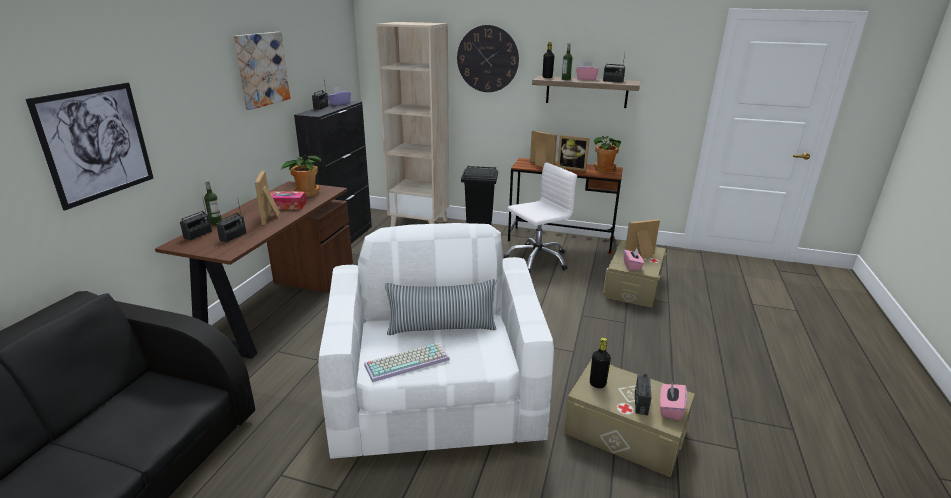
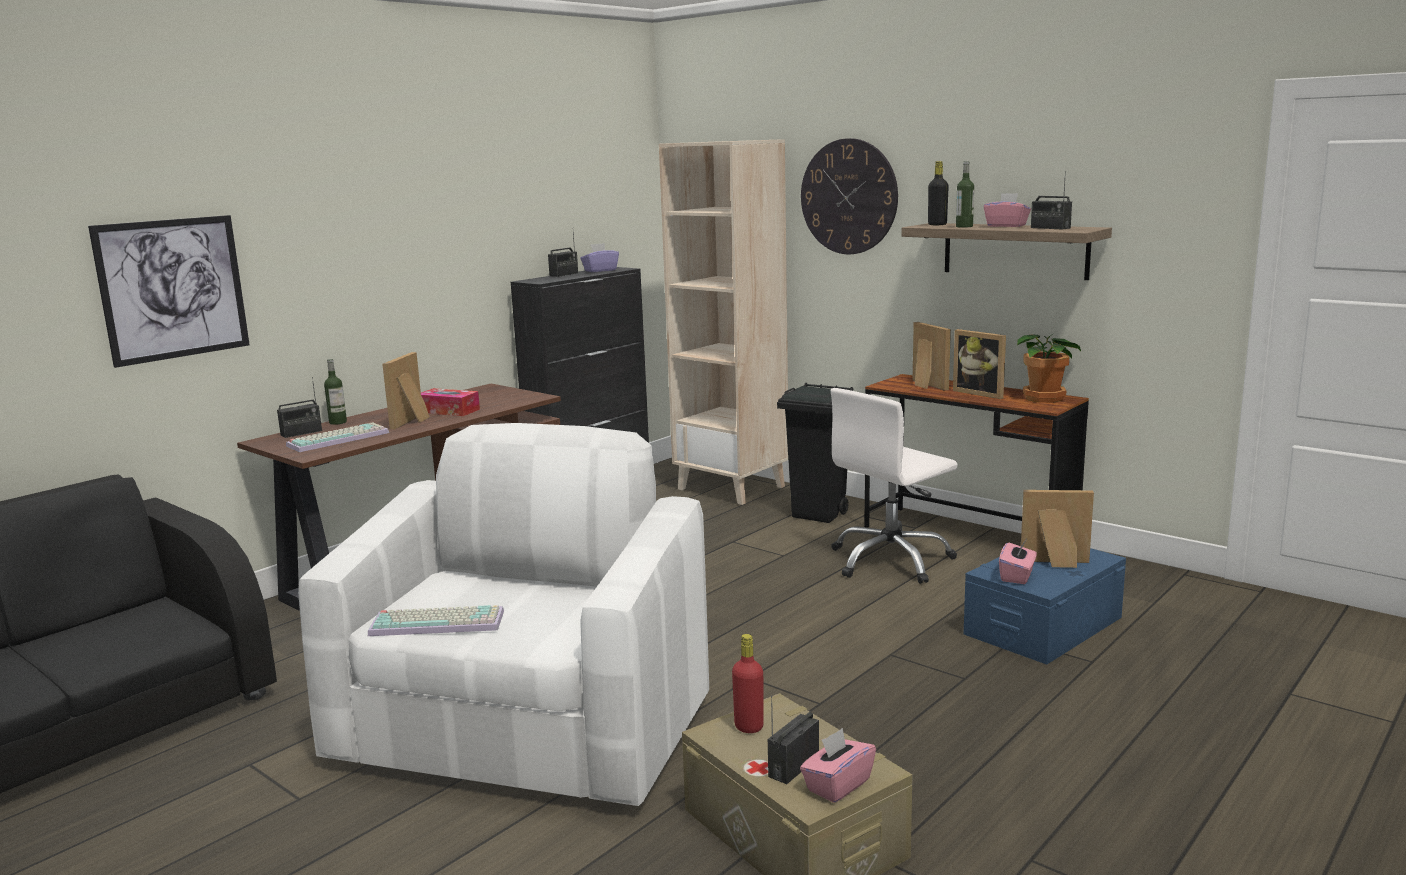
camera: 25 degrees right, 10 degrees down
(233, 236) = (338, 438): radio -> keyboard
(261, 69) = (456, 210): picture -> none
(306, 193) = (494, 398): potted plant -> none
(442, 328) = (535, 594): pillow -> none
(537, 259) = (891, 561): white office chair -> white office chair turned 150 degrees clockwise
(597, 384) = (749, 727): black bottle -> red bottle
(633, 286) = (1043, 626): beige storage box -> blue storage box

